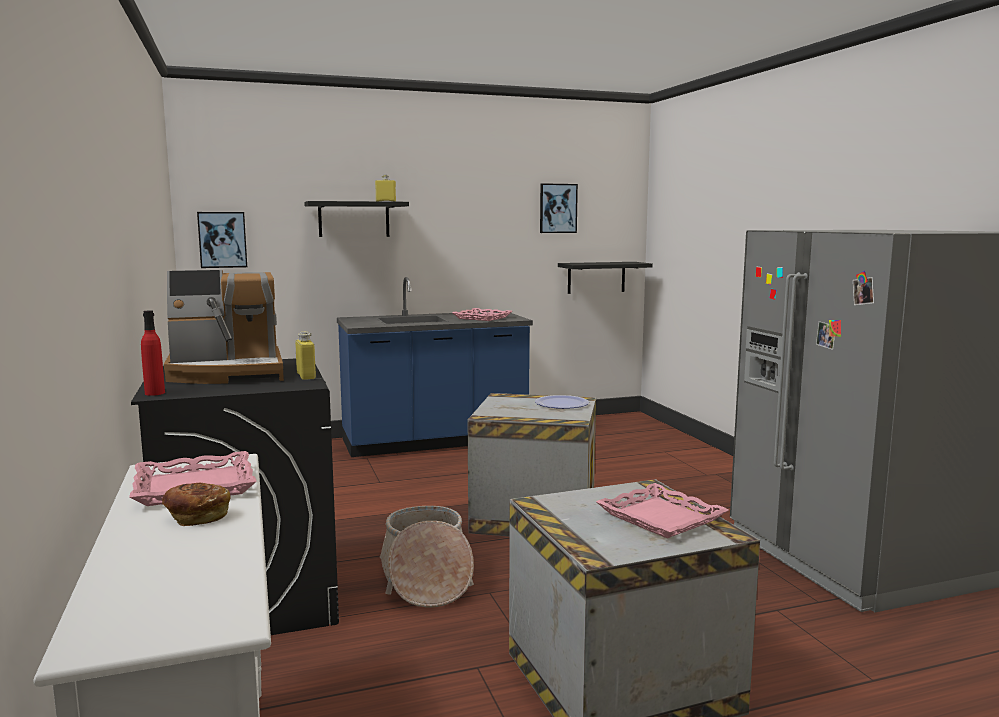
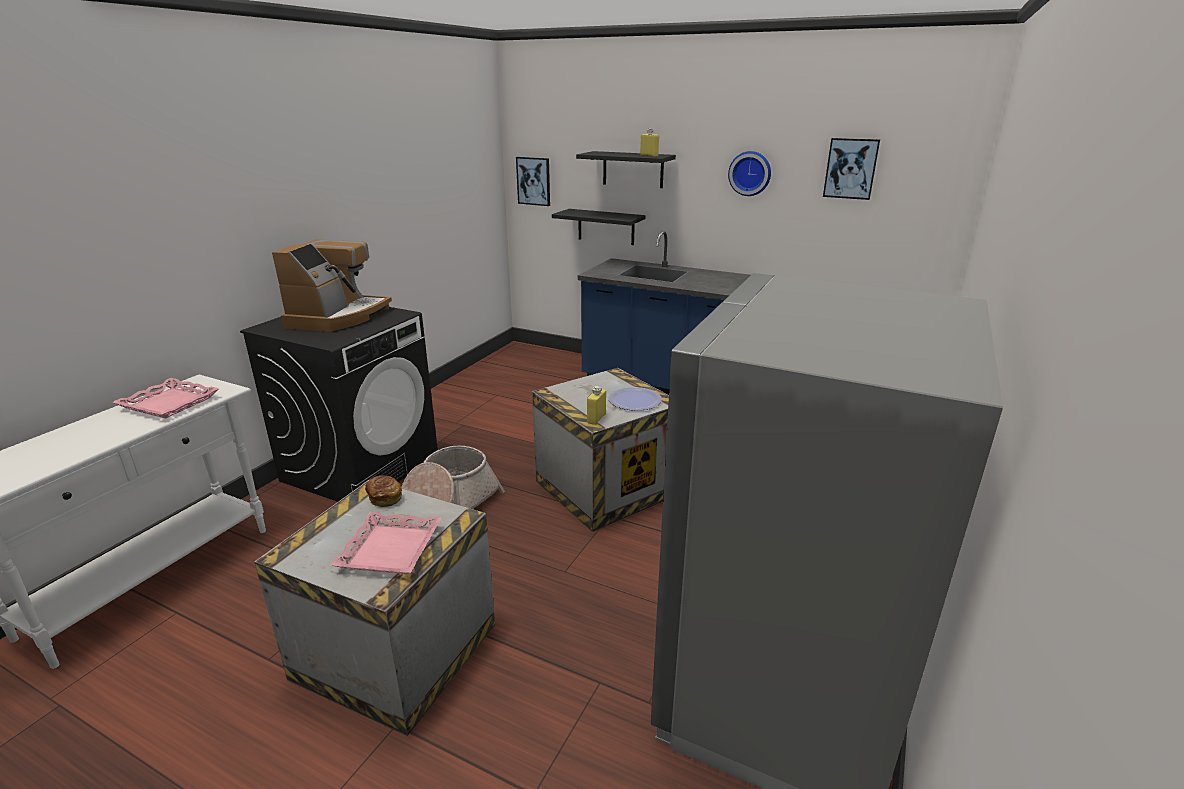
camera: 45 degrees right, 15 degrees up
(155, 393) = (265, 326): red bottle -> none
(196, 517) = (117, 426): bread -> bread (385, 498)
(228, 373) = (338, 317): coffee machine -> coffee machine turned 105 degrees counterclockwise
(306, 376) = (357, 333): yellow bottle -> yellow bottle (596, 418)
(475, 216) = (750, 173): none -> wall clock
(482, 318) = (712, 284): pink tray -> none
(596, 277) = (890, 255): black shelf -> black shelf (606, 227)

